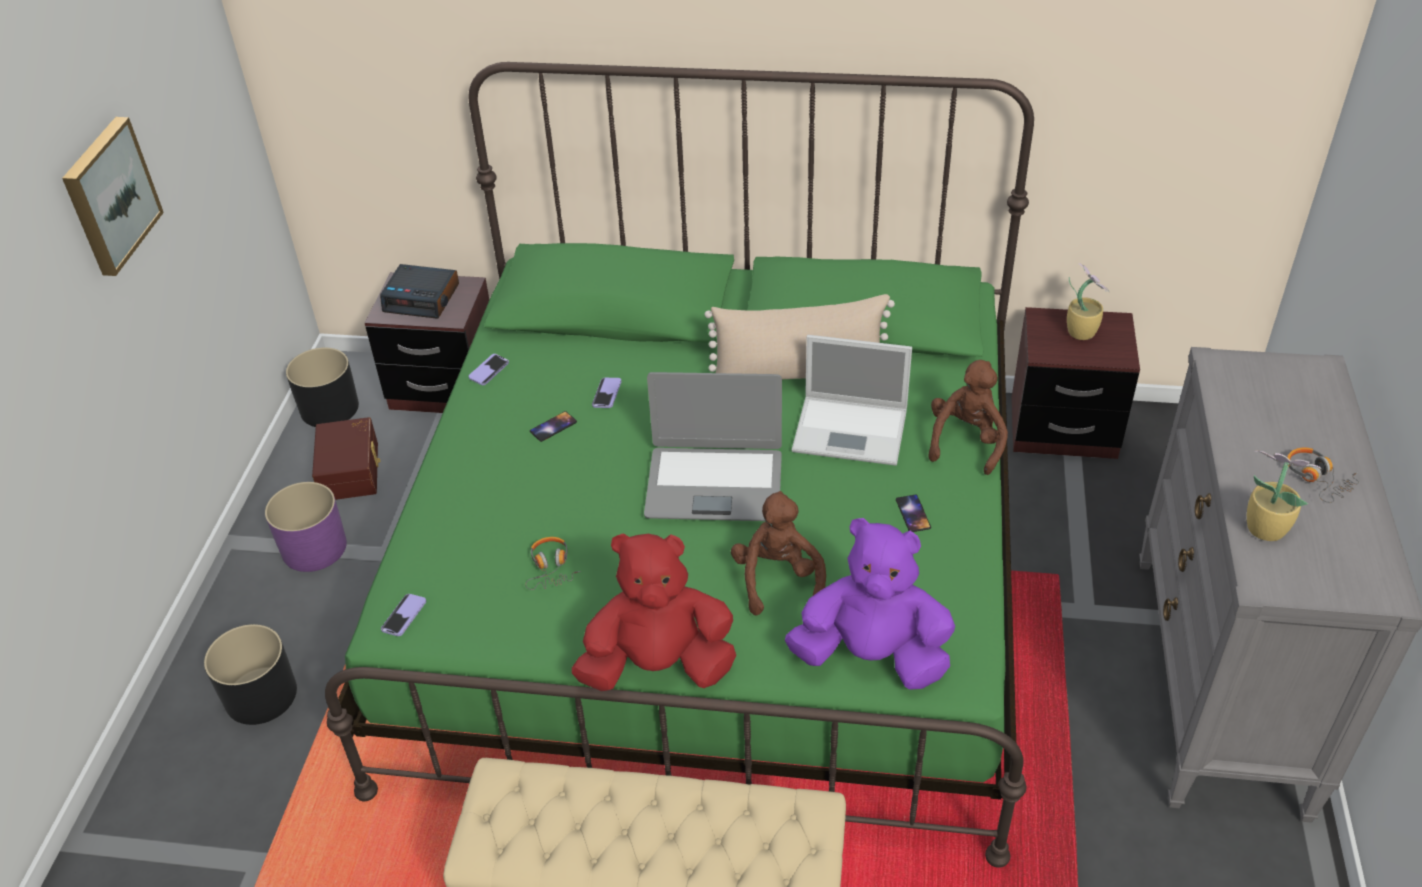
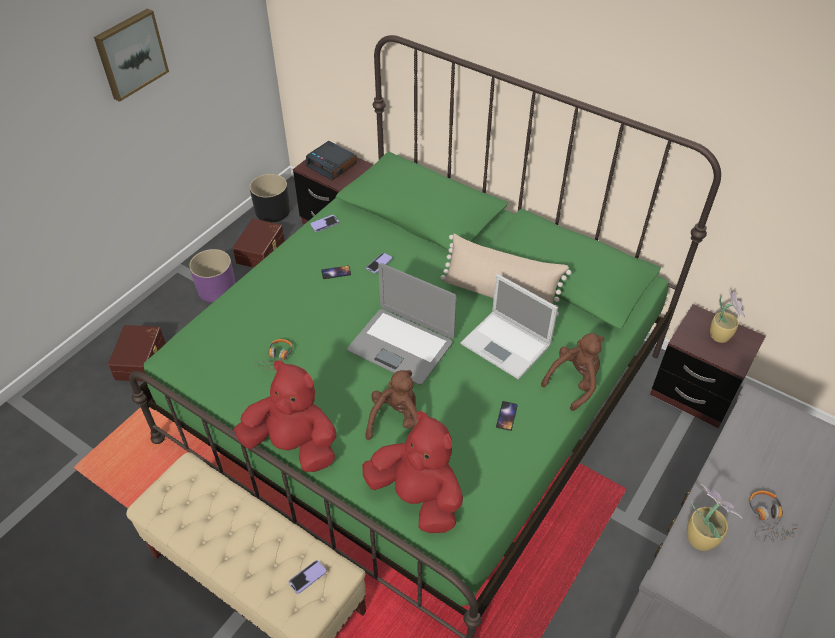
camera: 25 degrees right, 5 degrees up
(260, 695) = (142, 360): black planter -> brown storage box
(404, 616) = (184, 353): phone -> phone (307, 577)
(872, 656) = (417, 497): purple plush toy -> red plush toy

